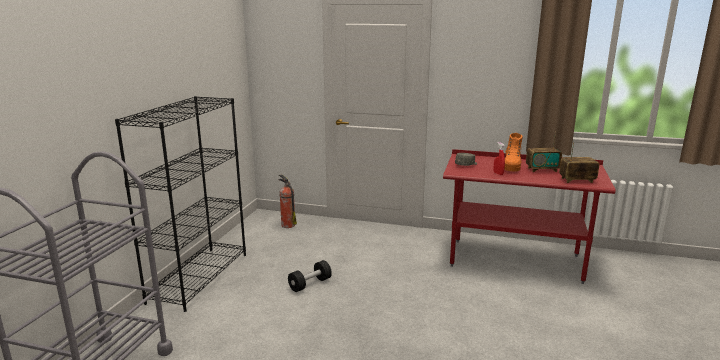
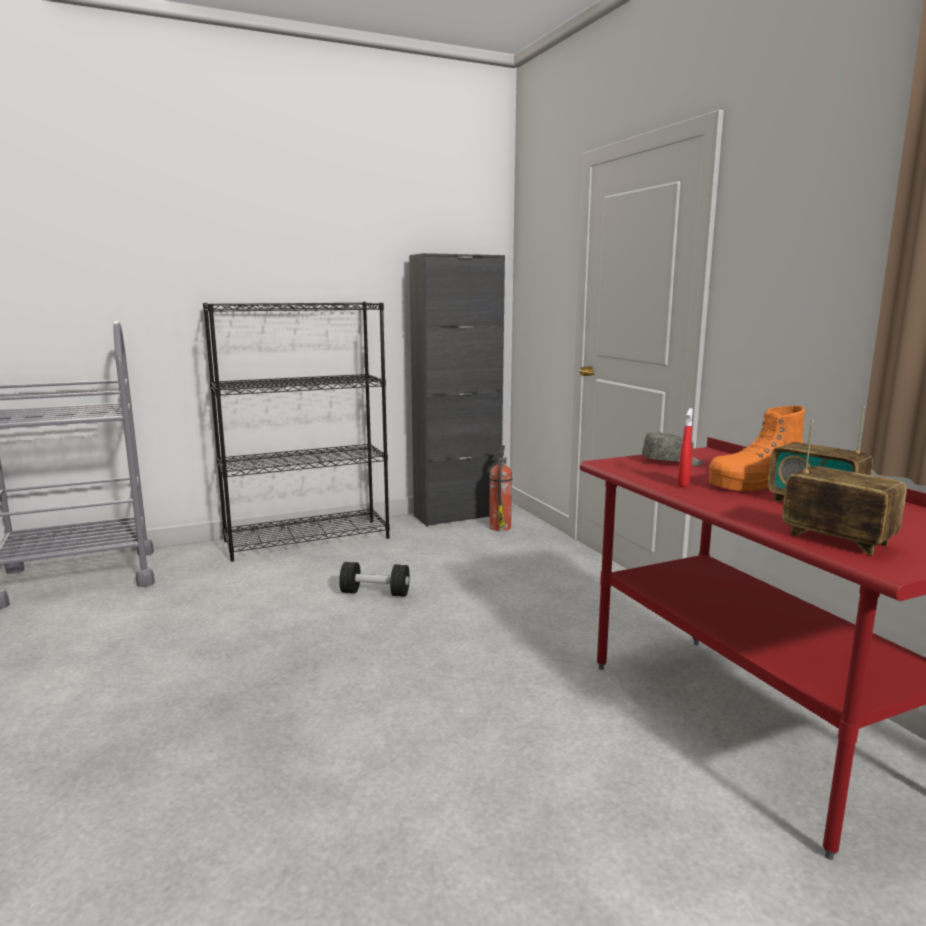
camera: 50 degrees right, 5 degrees down
(251, 227) = (457, 515): none -> black cabinet

